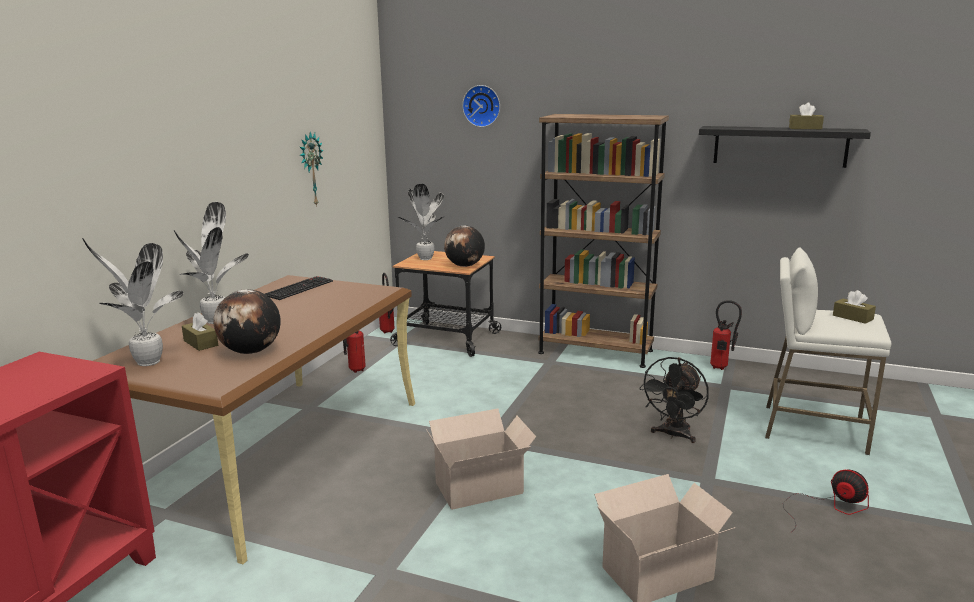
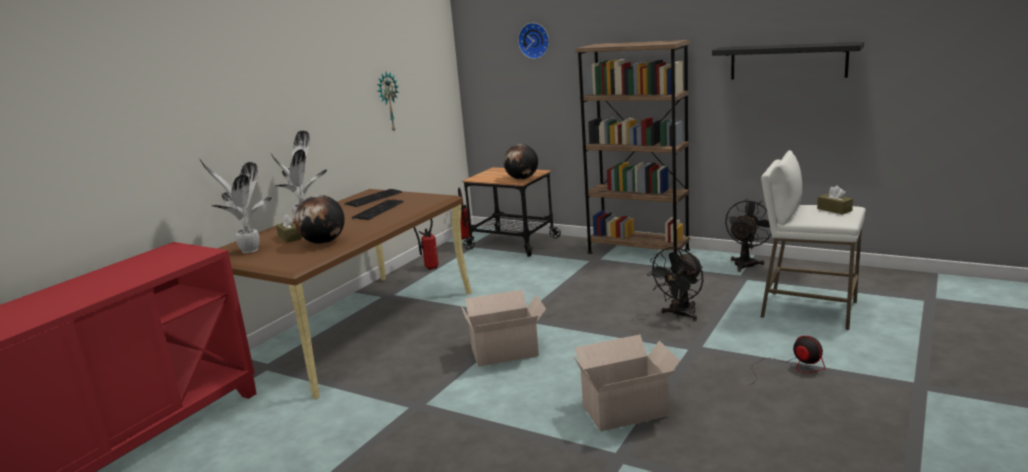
camera: 10 degrees right, 0 degrees up
(310, 305) = (378, 210): none -> keyboard
(425, 259) = (491, 174): potted plant -> none
(721, 368) = (746, 263): fire extinguisher -> black fan
(805, 128) = (807, 44): brown tissue box -> none

